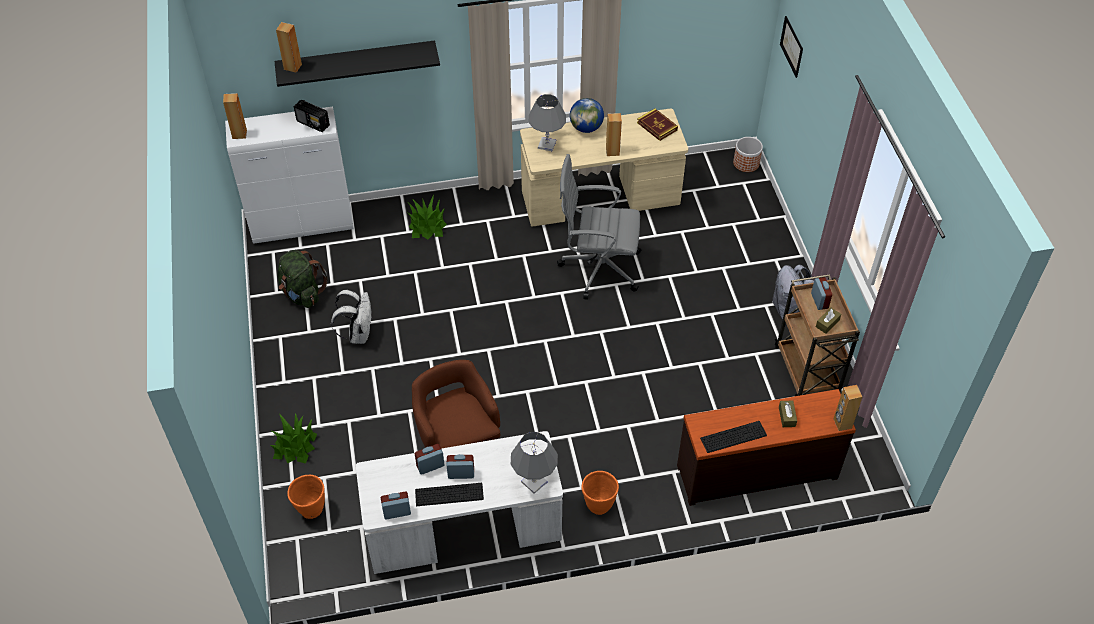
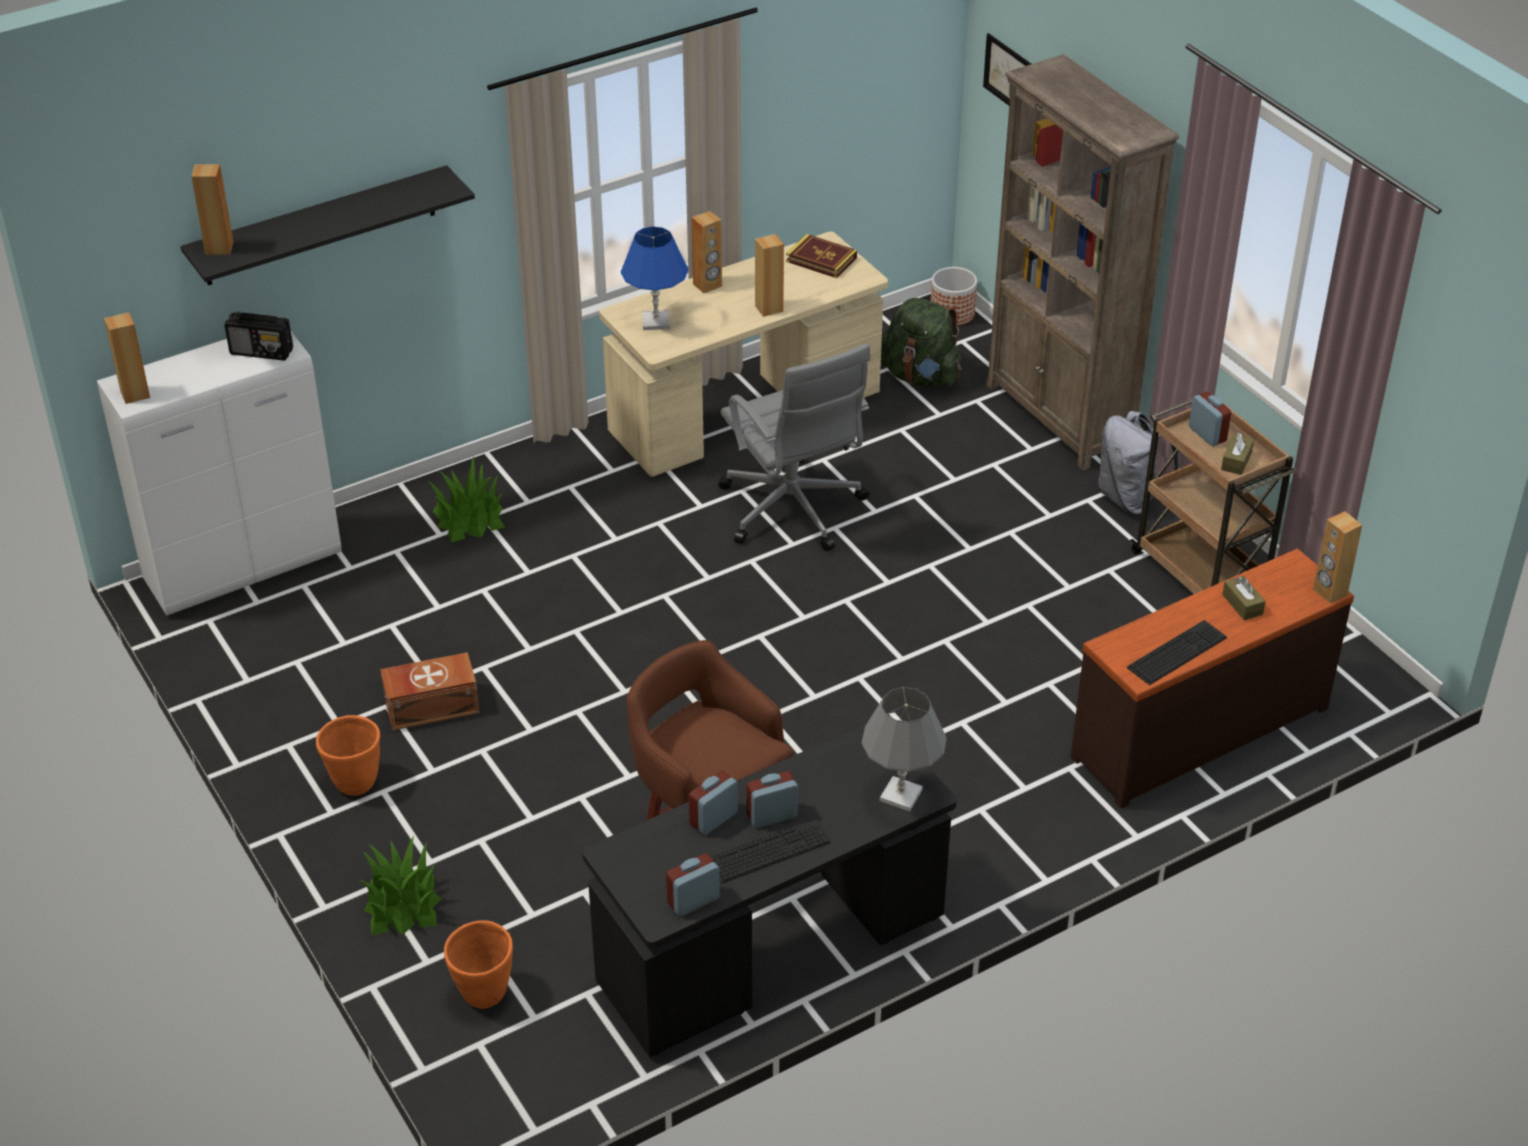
camera: 20 degrees left, 10 degrees down
(302, 294) = (297, 671): green backpack -> green backpack (920, 376)
(358, 334) = (430, 706): white backpack -> brown storage box
(464, 532) = (771, 951): white desk -> black desk
(547, 145) = (656, 322): grey table lamp -> blue table lamp
(586, 128) = (707, 285): globe -> brown speaker
(598, 267) = (793, 511): grey office chair -> grey office chair turned 105 degrees counterclockwise
(598, 505) = (975, 849): orange planter -> orange planter (355, 783)
(775, 247) = (1059, 418): none -> brown bookcase

